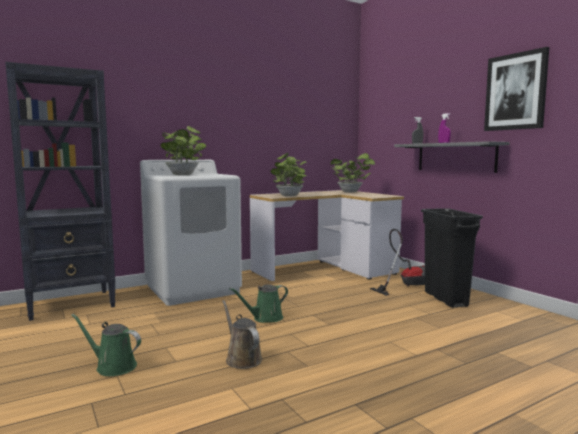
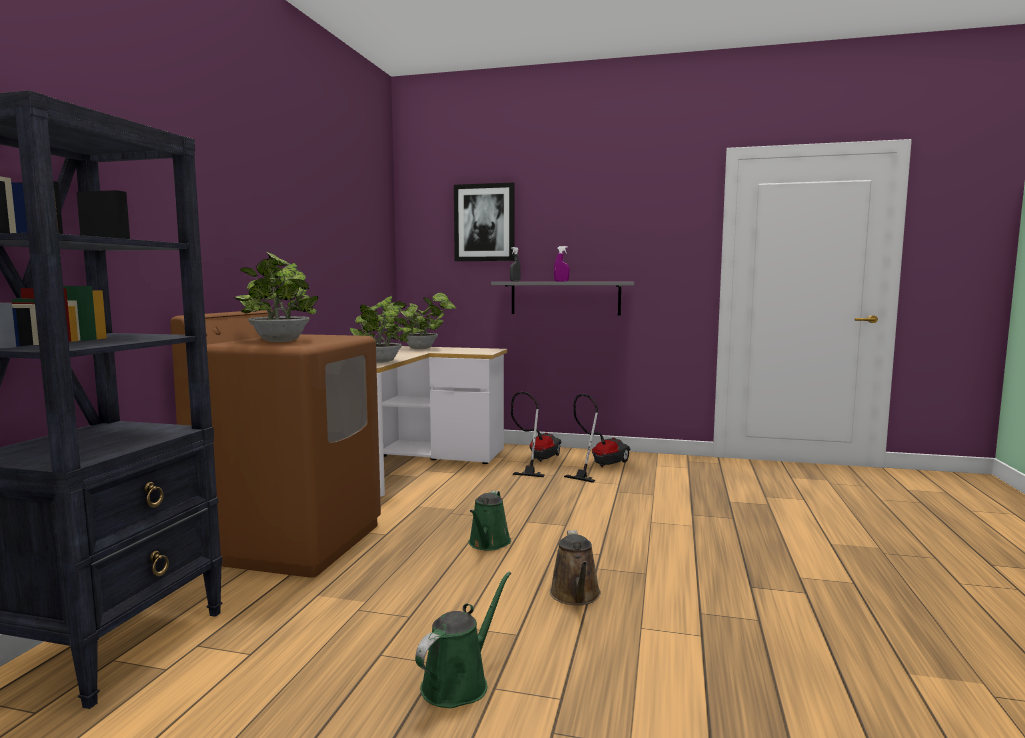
camera: 45 degrees left, 0 degrees up
(113, 366) = (459, 682): green watering can -> green watering can turned 150 degrees clockwise
(193, 289) = (291, 541): white washing machine -> brown washing machine
(242, 358) = (576, 595): brown watering can -> brown watering can turned 105 degrees counterclockwise
(446, 299) = (599, 466): black trash can -> vacuum cleaner
(515, 92) = (638, 228): picture -> picture (484, 222)

